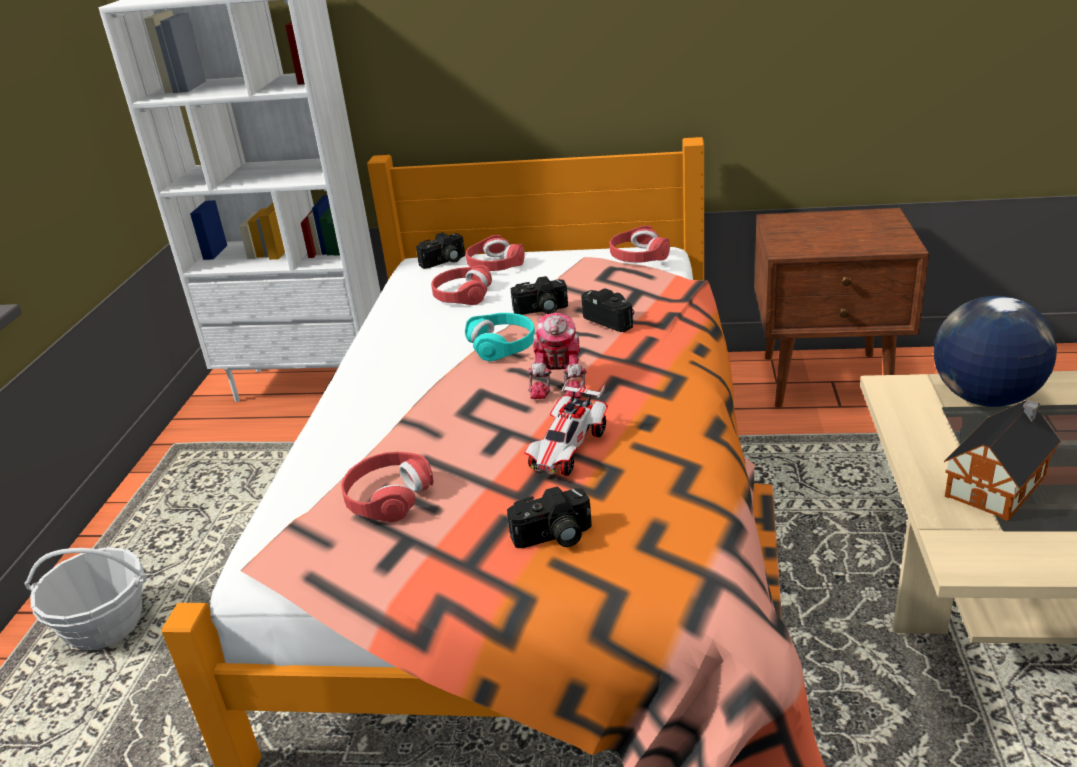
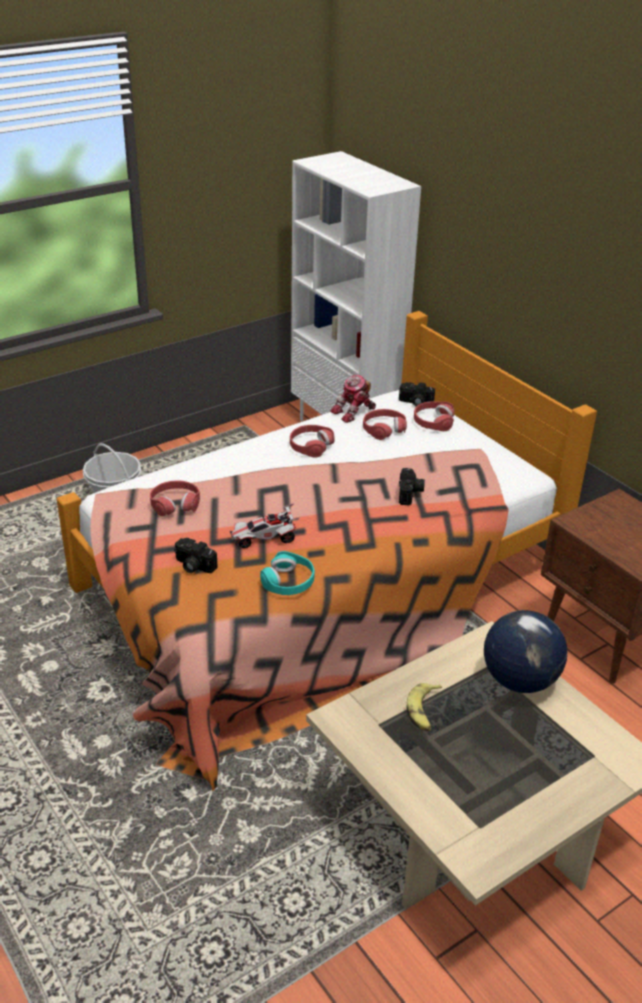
camera: 45 degrees right, 5 degrees up
(502, 345) = (336, 470): turquoise headphones -> turquoise headphones (288, 582)
(541, 310) = (392, 465): camera -> none
(561, 380) = (321, 506): toy robot -> toy robot (354, 412)
(638, 256) = (504, 468): red headphones -> red headphones (310, 446)
(999, 484) = (424, 711): toy house -> banana

